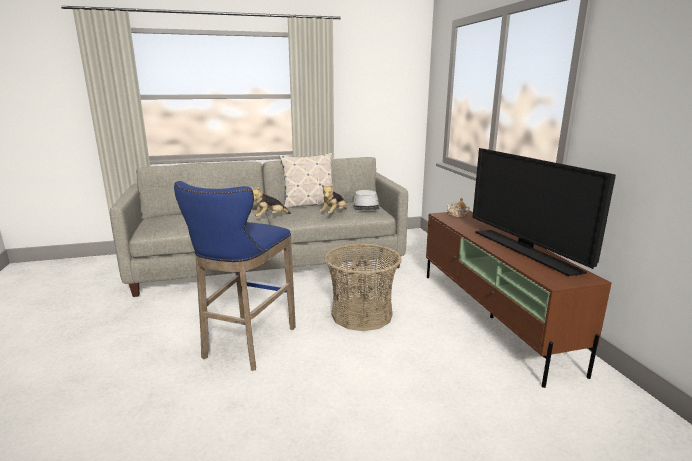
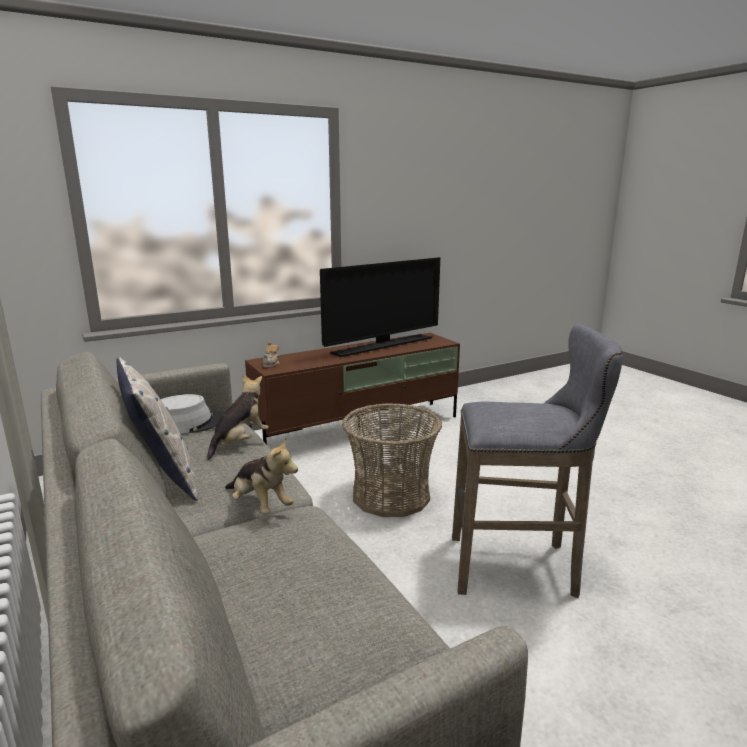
camera: 105 degrees left, 0 degrees up
(247, 344) = (518, 567): blue stool -> grey stool
(334, 214) = (240, 442): plush toy -> plush toy turned 75 degrees counterclockwise

